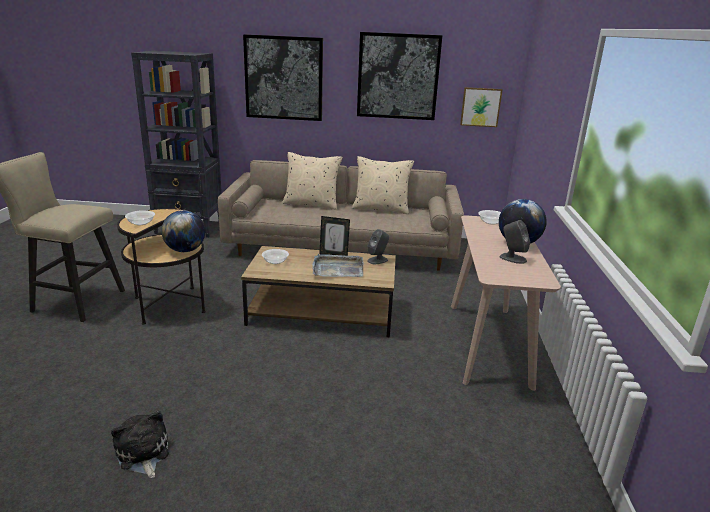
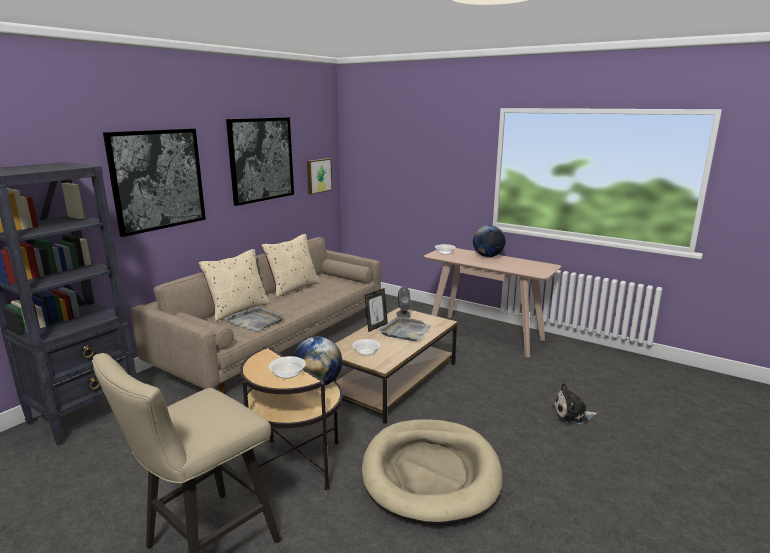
camera: 60 degrees left, 5 degrees down
(143, 454) = (568, 516): plush toy -> plush toy (572, 415)
(181, 363) = (430, 473): none -> beige dog bed
(295, 213) = (256, 321): none -> grey tray
(512, 258) = (512, 263): grey speaker -> none

